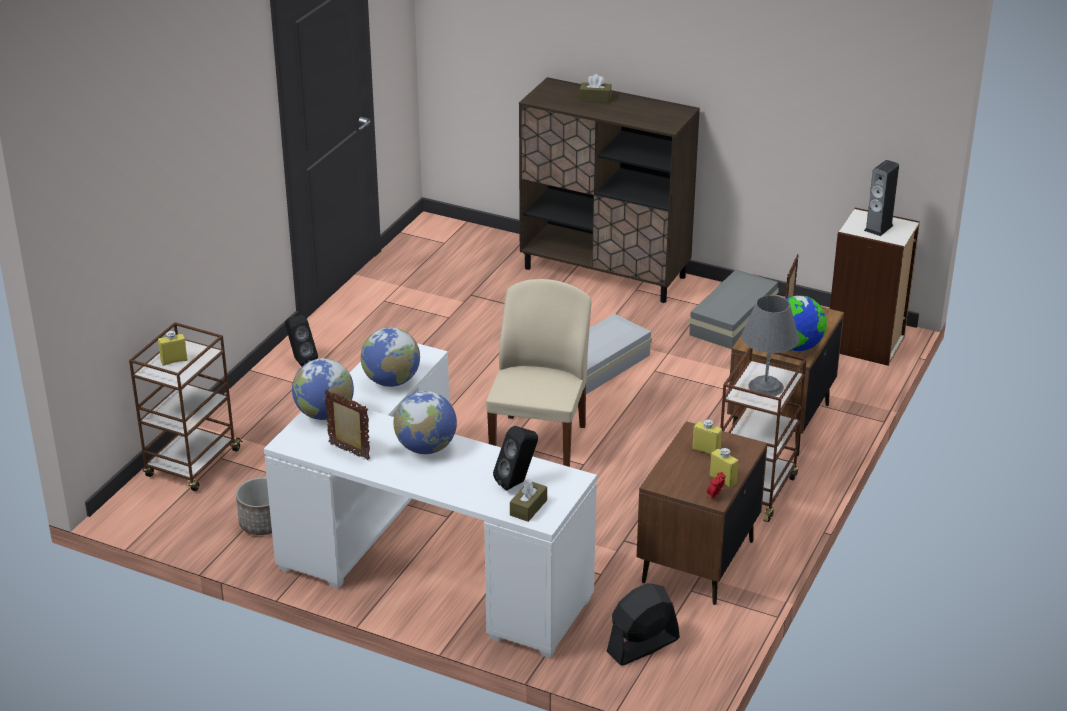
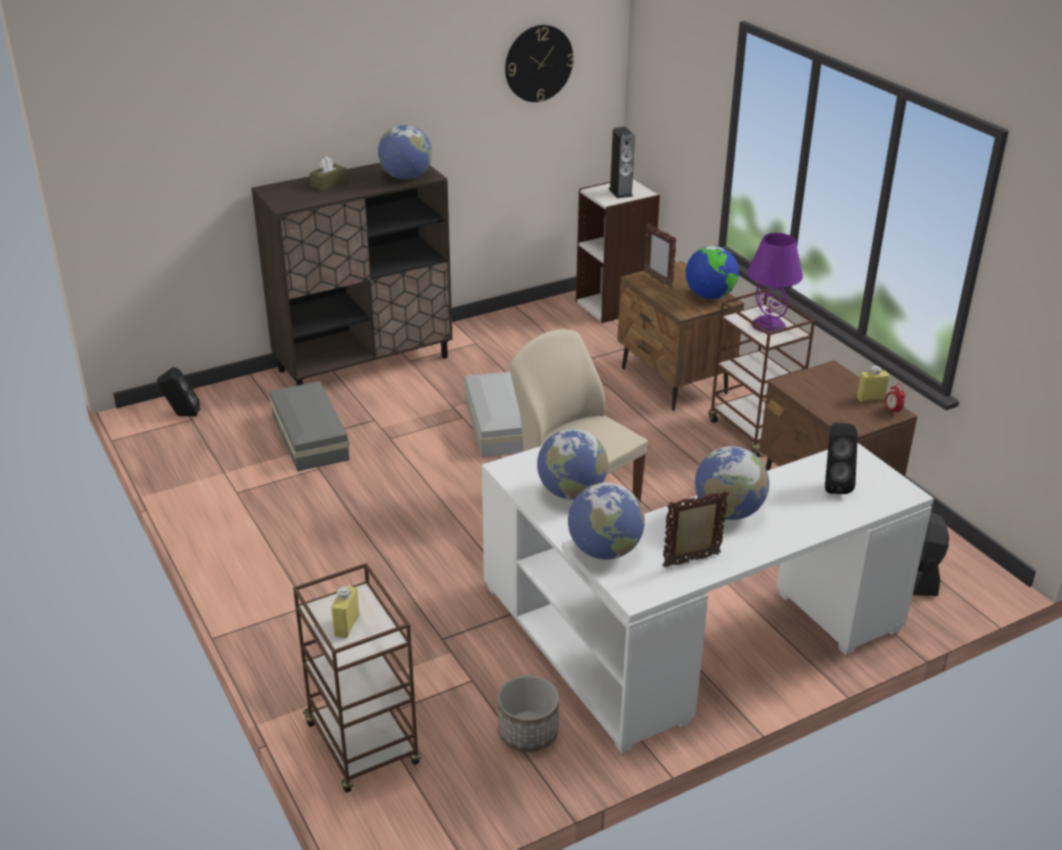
camera: 55 degrees left, 0 degrees up
(300, 361) = (269, 588): black speaker -> black speaker (182, 415)
(528, 508) = (880, 493): brown tissue box -> none
(650, 120) = (406, 177): none -> globe
(706, 450) = (821, 389): yellow bottle -> none
(735, 319) = (513, 339): grey storage box -> grey storage box (311, 436)
(766, 387) = (769, 325): grey table lamp -> purple table lamp
(838, 67) = (538, 63): none -> wall clock

